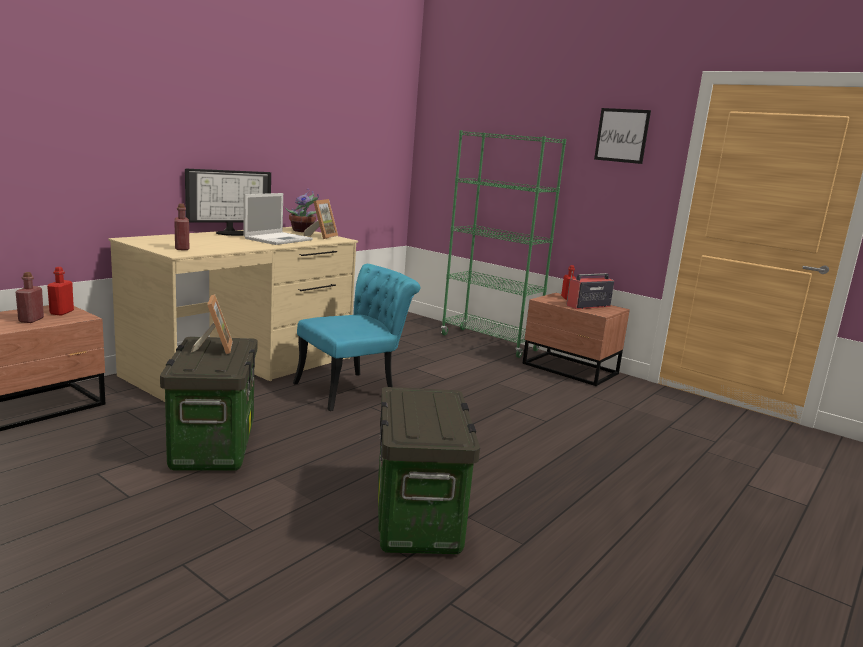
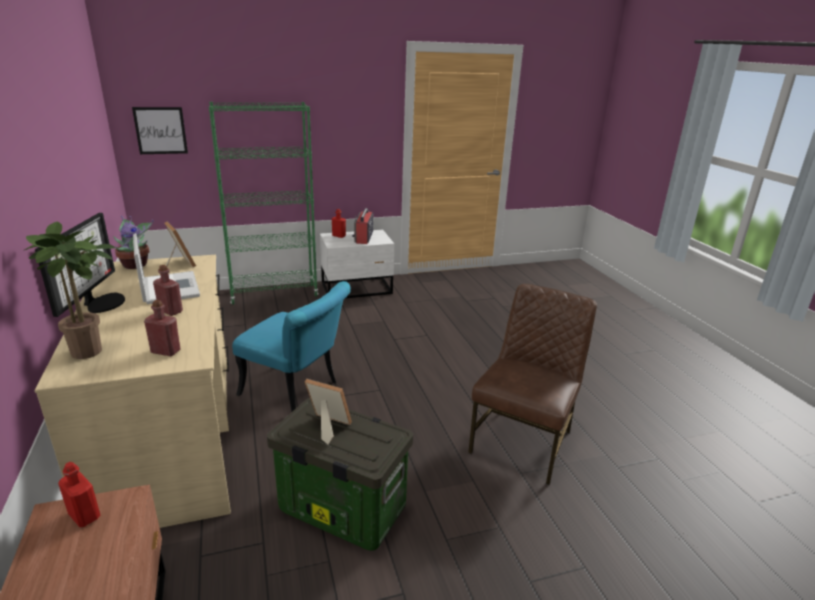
camera: 55 degrees left, 10 degrees up
(31, 320) = (92, 550): red bottle -> red bottle (170, 311)
(163, 239) = (91, 352): none -> potted plant
(354, 389) = (297, 391): turquoise chair -> turquoise chair turned 120 degrees clockwise
(419, 519) = (523, 441): storage box -> brown chair
(570, 369) = (358, 289): brown nightstand -> white nightstand
(622, 135) = (351, 95): picture -> picture (160, 130)

